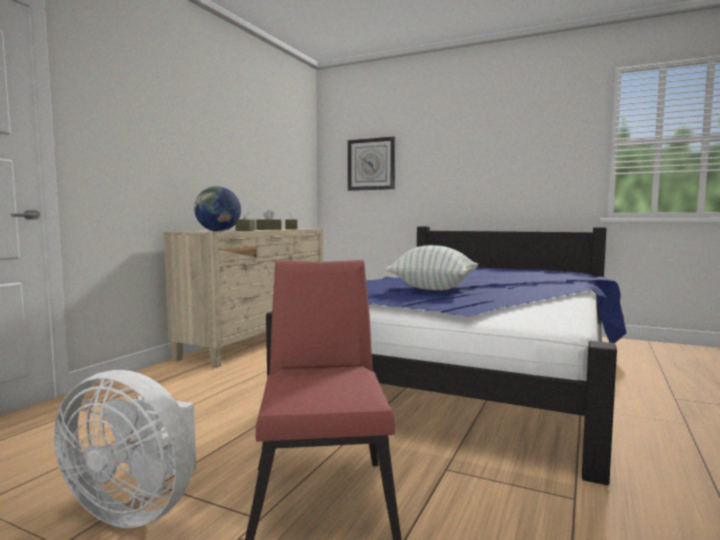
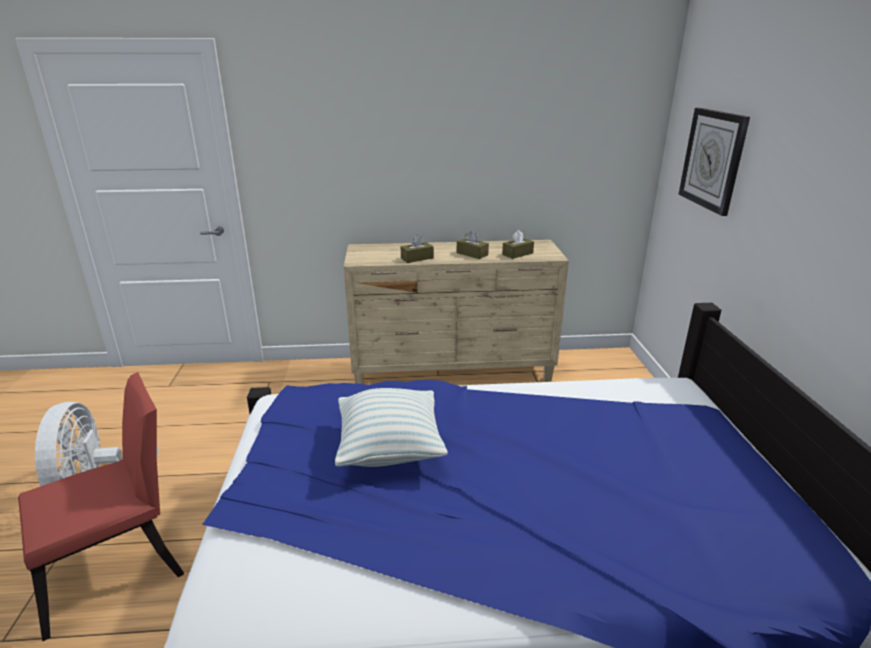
camera: 60 degrees right, 20 degrees up
(218, 231) = (370, 260): globe -> none

